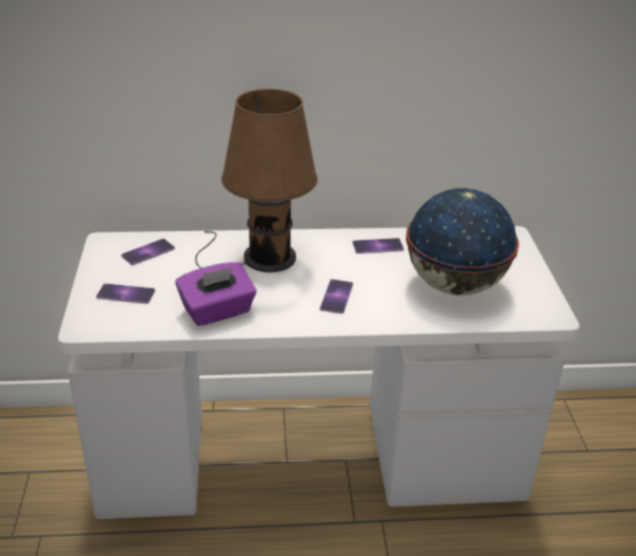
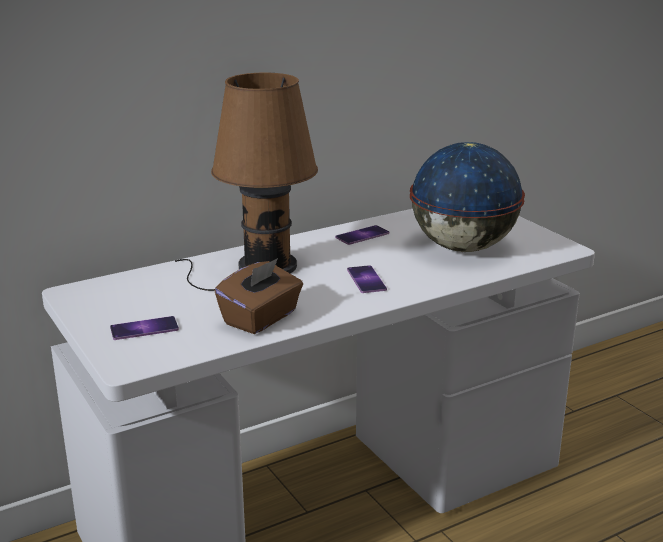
camera: 25 degrees left, 10 degrees down
(148, 252) = (130, 290): phone -> none
(217, 311) = (261, 318): purple tissue box -> brown tissue box

